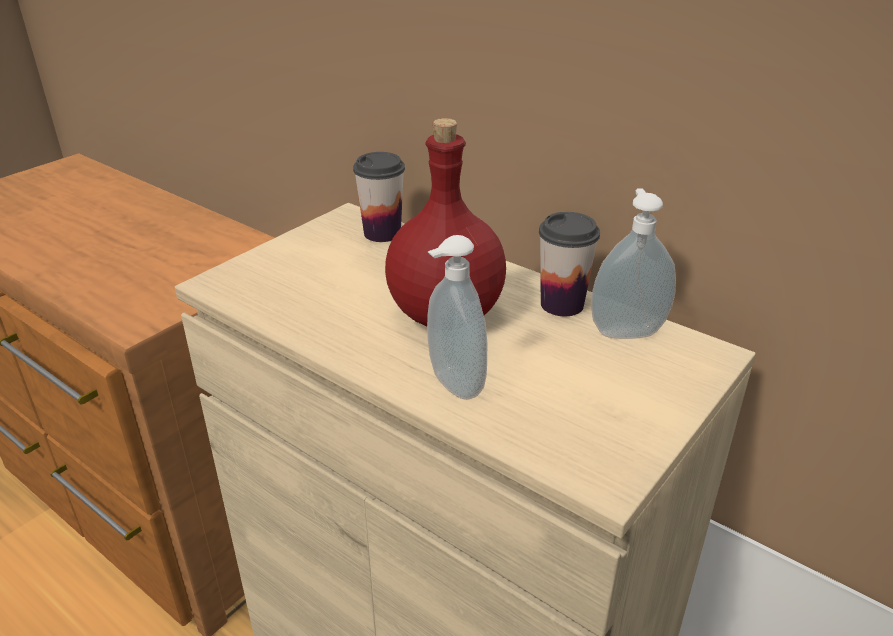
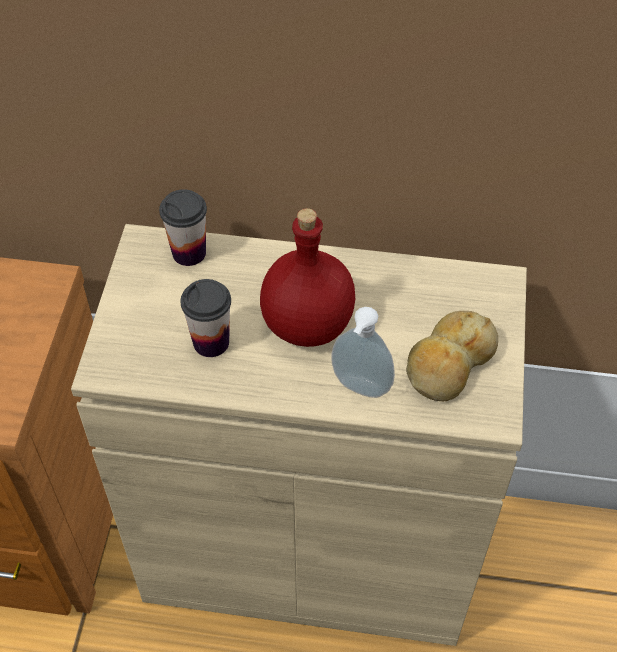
camera: 30 degrees left, 20 degrees up
(562, 304) = (380, 276): cup -> cup (211, 342)
(581, 403) = (448, 364): none -> bread
(626, 330) = (437, 283): soap dispenser -> none

